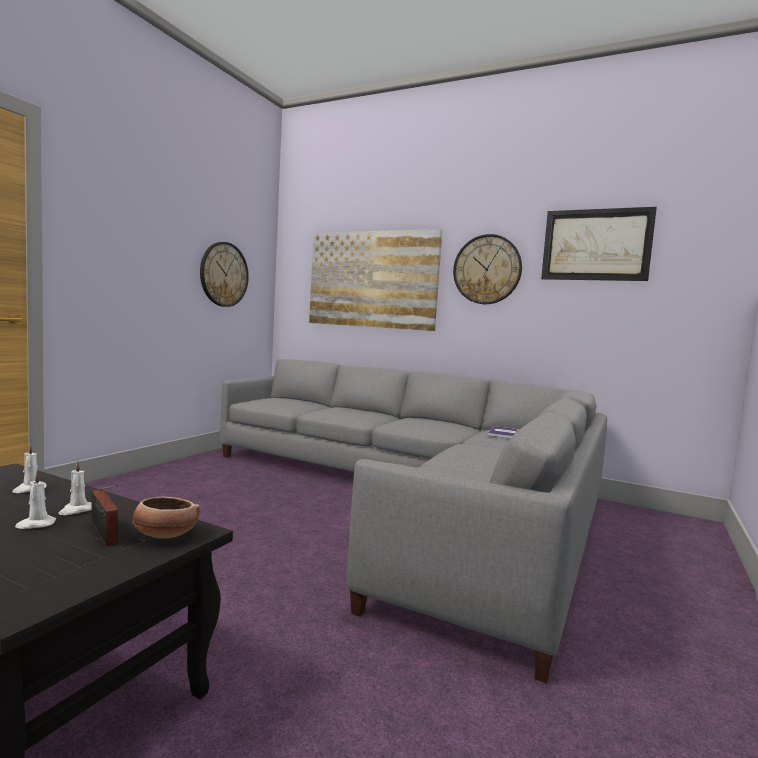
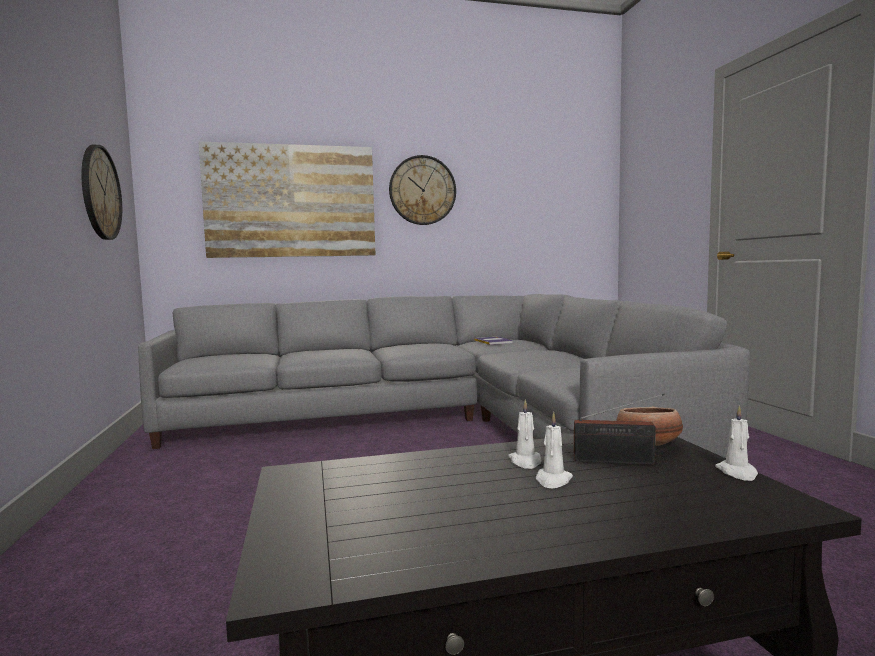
camera: 40 degrees left, 0 degrees up
(29, 489) = (407, 471): white candle -> white candle (737, 473)
(596, 245) = (514, 169): picture -> none

